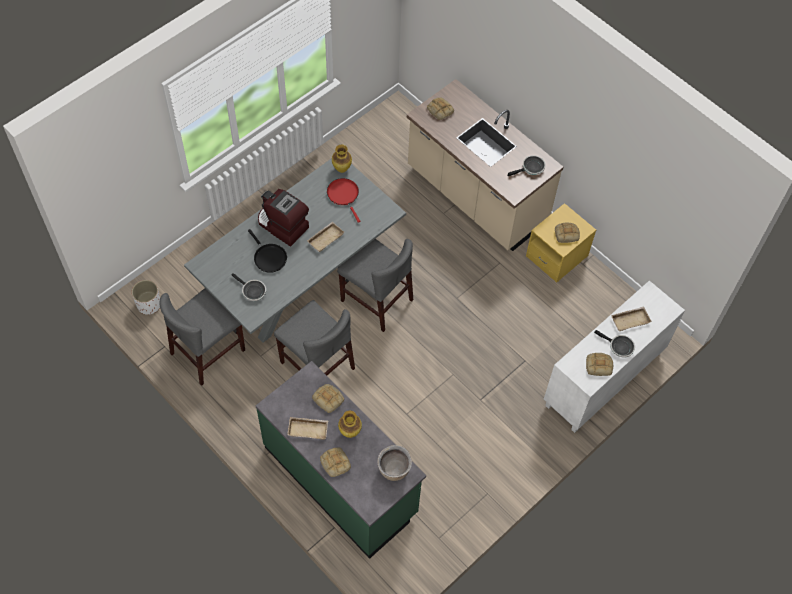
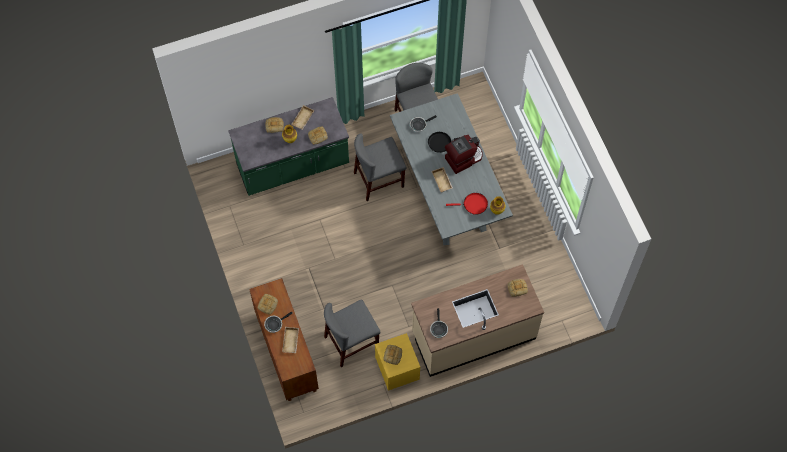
camera: 115 degrees right, 5 degrees up
(149, 304) = (468, 97): white planter -> none
(376, 300) = (412, 233): grey chair -> grey chair (351, 342)
(394, 470) = (254, 155): brown cooking pot -> none
(603, 380) = (286, 352): white cabinet -> brown cabinet

